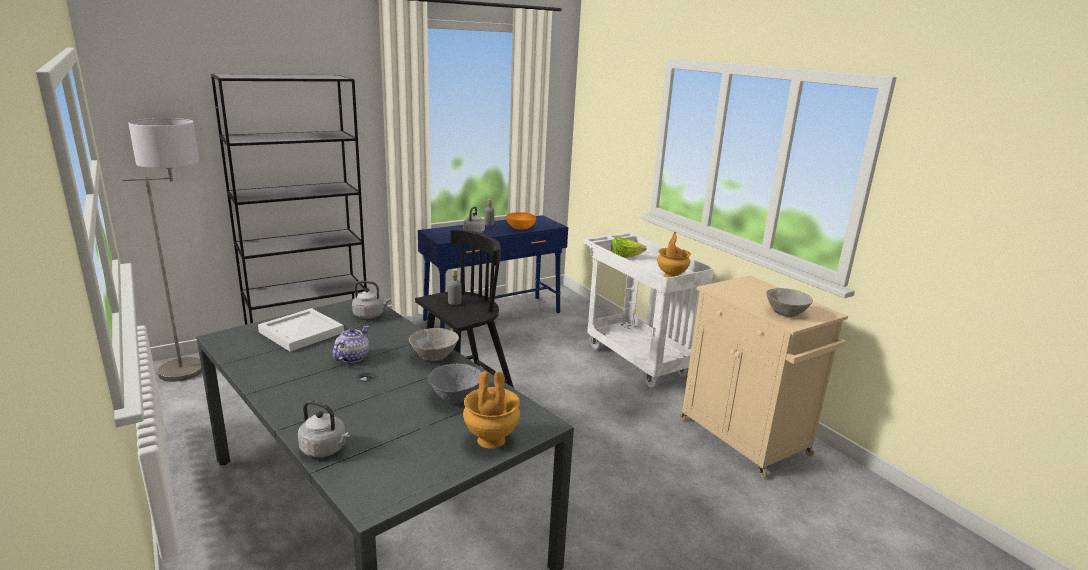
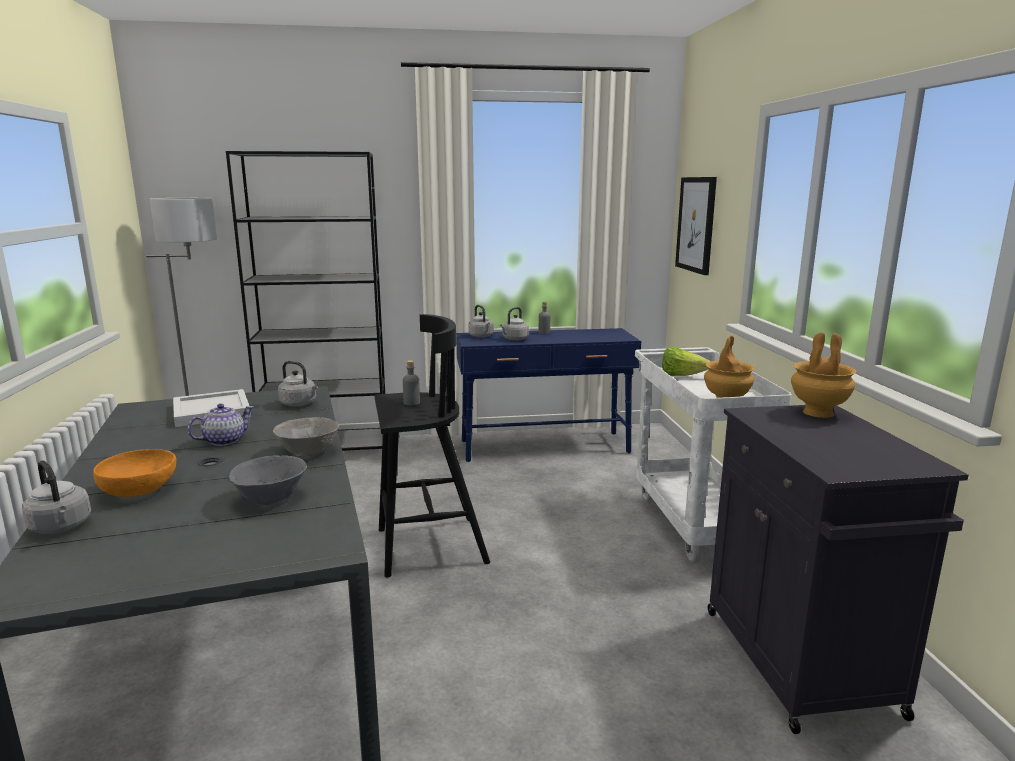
camera: 25 degrees right, 5 degrees down
(443, 232) = (481, 336): none -> grey kettle
(490, 440) = (242, 555): brown vase -> brown vase (817, 412)
(520, 228) = (577, 338): orange bowl -> orange bowl (140, 490)
(601, 134) = (696, 224): none -> picture
(745, 438) = (801, 664): beige cabinet -> black cabinet
(786, 314) = (841, 457): grey bowl -> none

